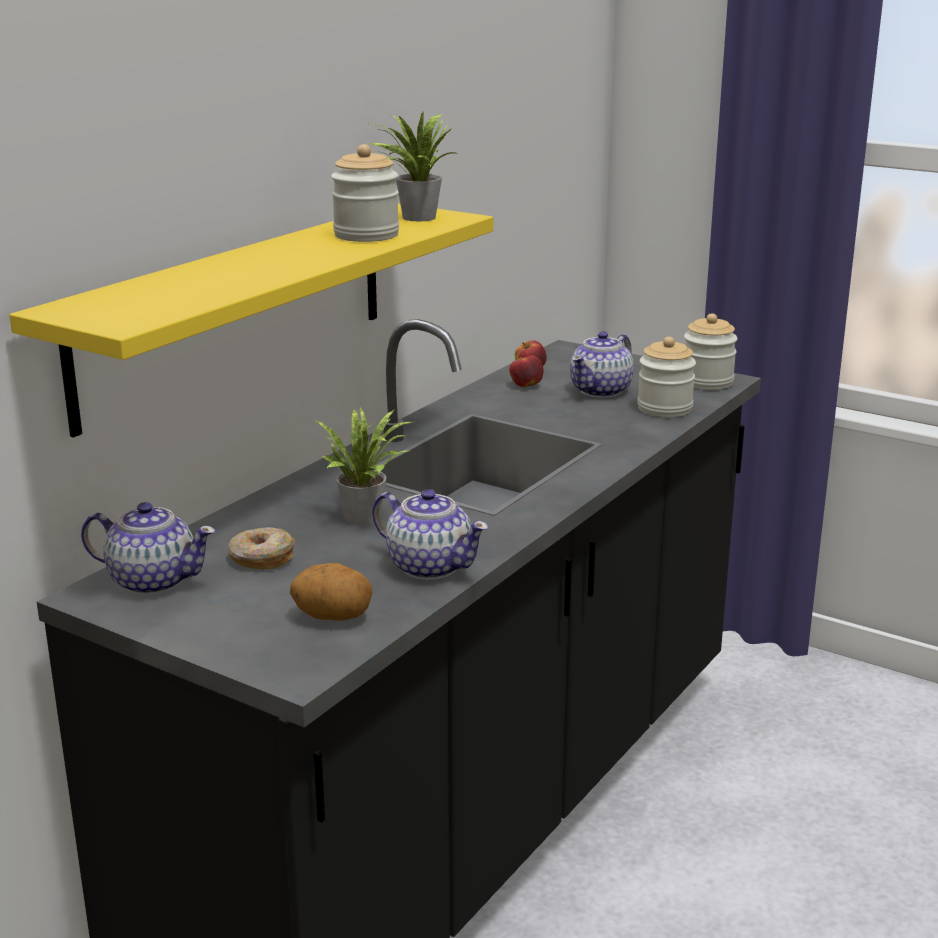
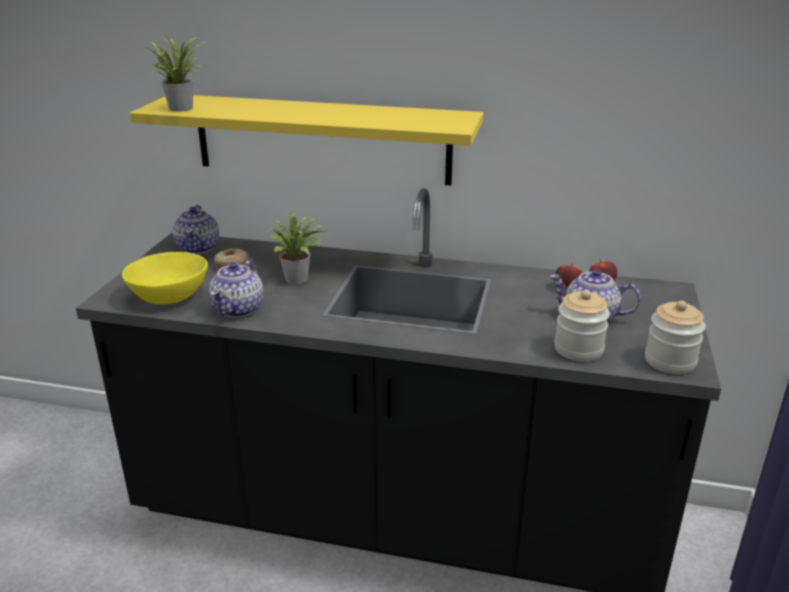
camera: 70 degrees right, 5 degrees up
(333, 617) = (169, 296): potato -> yellow bowl
(366, 235) = (376, 117): jar -> none
(414, 217) = (440, 119): potted plant -> potted plant (181, 107)

